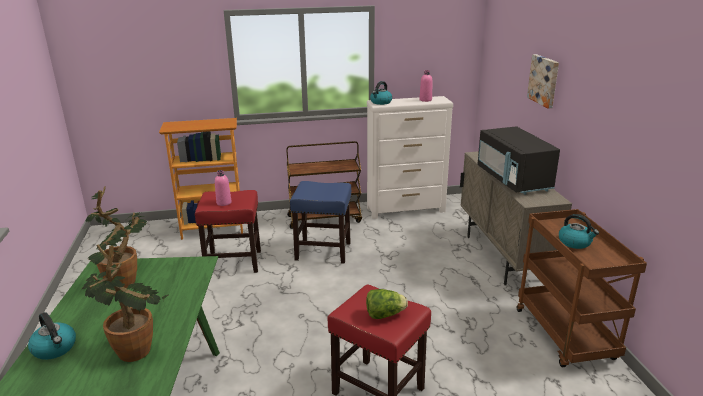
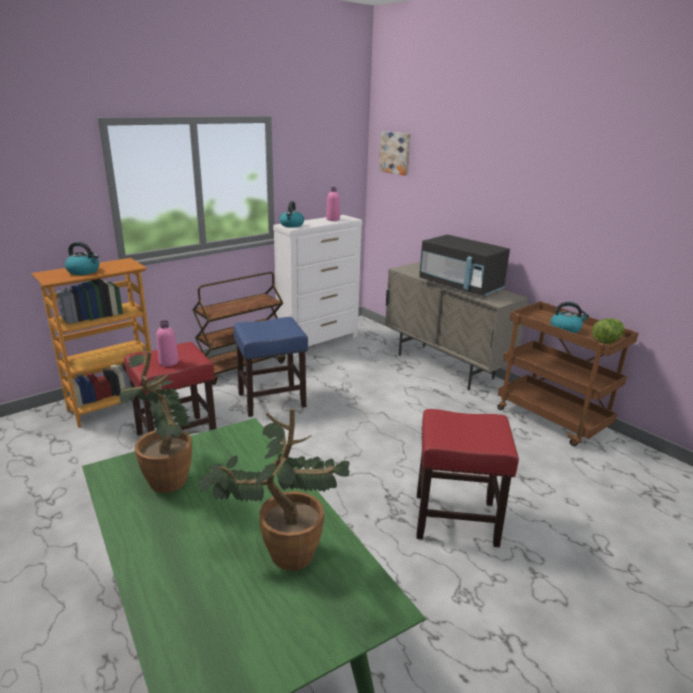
camera: 30 degrees left, 0 degrees up
(55, 348) = (175, 592): kettle -> kettle (84, 271)
(384, 315) = (477, 432): lettuce -> lettuce (607, 341)
(544, 80) = (474, 186): picture -> picture (396, 152)

